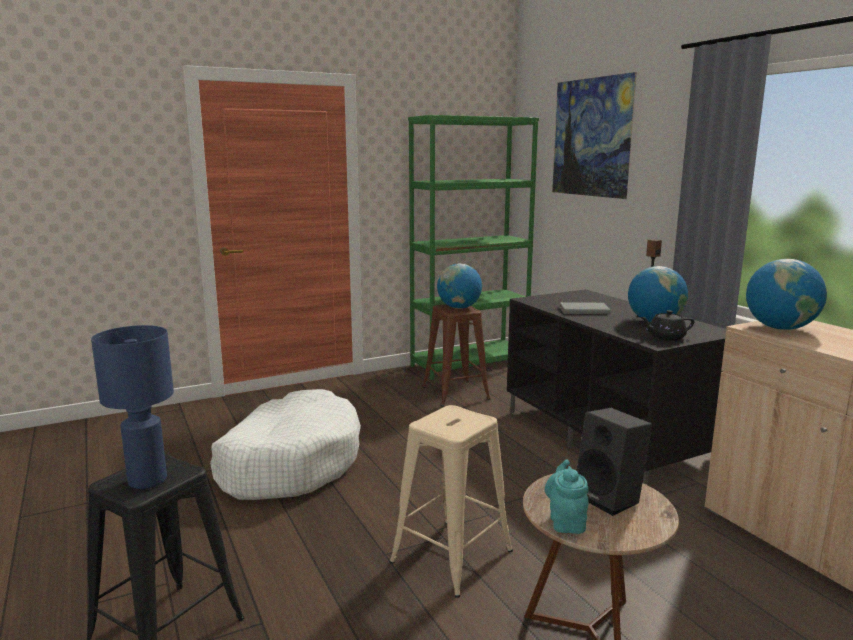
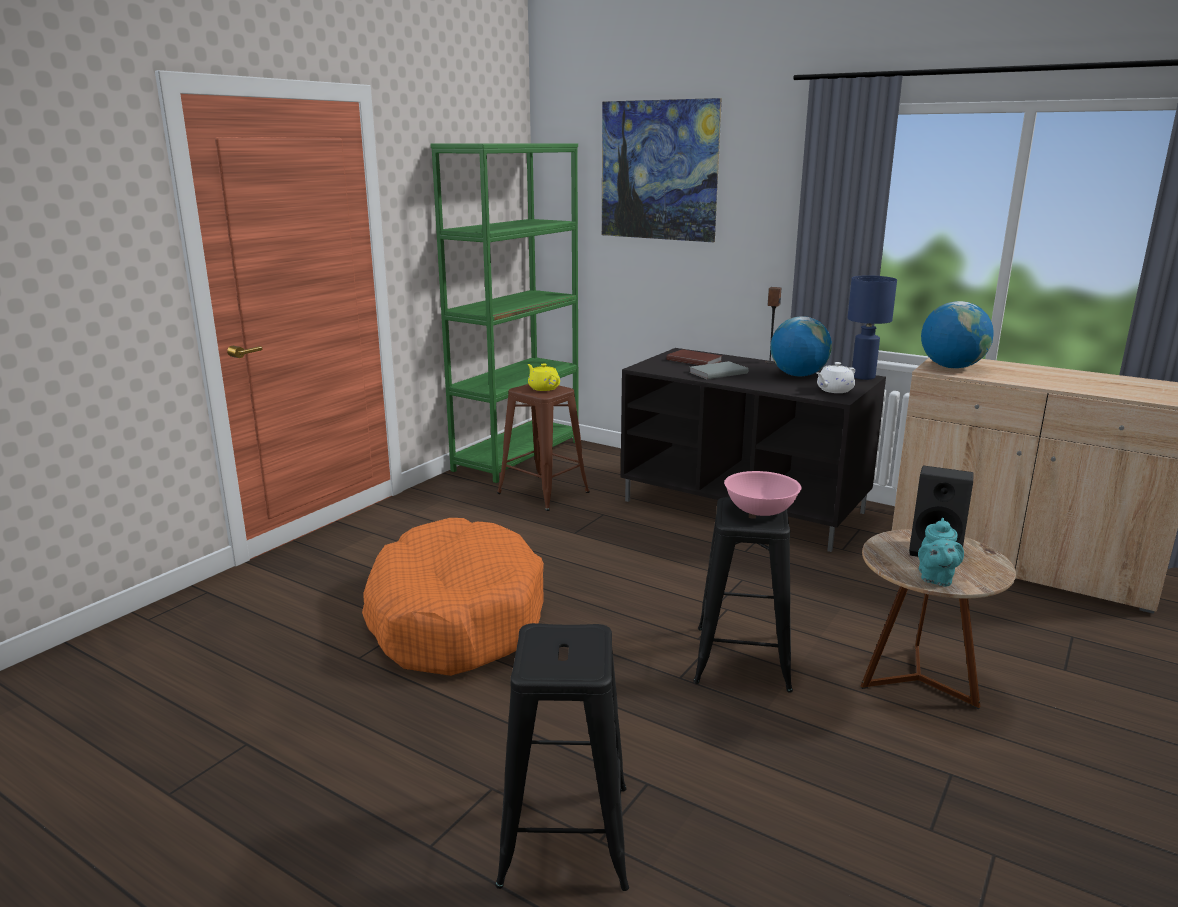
camera: 30 degrees left, 5 degrees up
(148, 480) = (572, 654): blue table lamp -> blue table lamp (863, 377)
(290, 463) = (455, 618): white dog bed -> orange dog bed
(451, 556) = (742, 658): beige stool -> black stool
(459, 308) = (543, 388): globe -> yellow teapot
(463, 420) = (760, 510): none -> pink bowl
(566, 521) = (935, 579): turquoise teapot -> turquoise teapot turned 135 degrees counterclockwise
(582, 299) = (694, 360): none -> brown book
(665, 337) = (834, 390): black teapot -> white teapot

